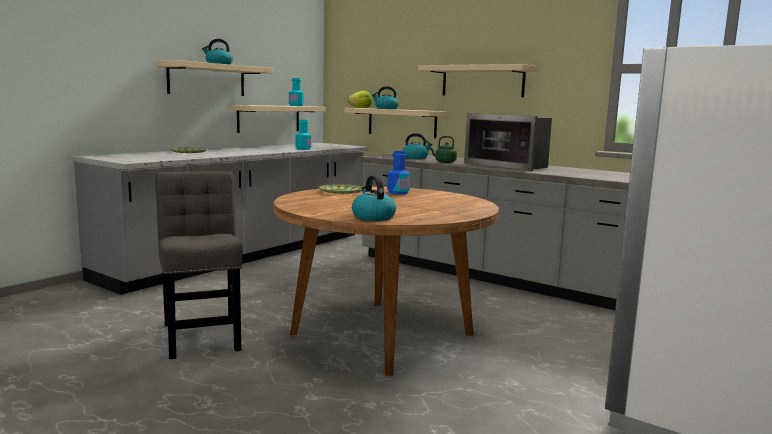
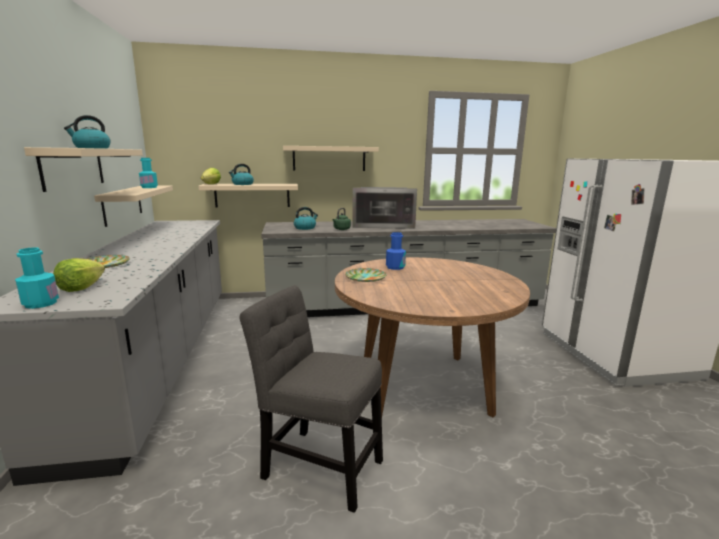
camera: 45 degrees left, 5 degrees up
(140, 156) = (81, 288): none -> lettuce
(303, 149) = (190, 233): turquoise bottle -> turquoise bottle (40, 303)
(373, 217) = (489, 300): kettle -> none

